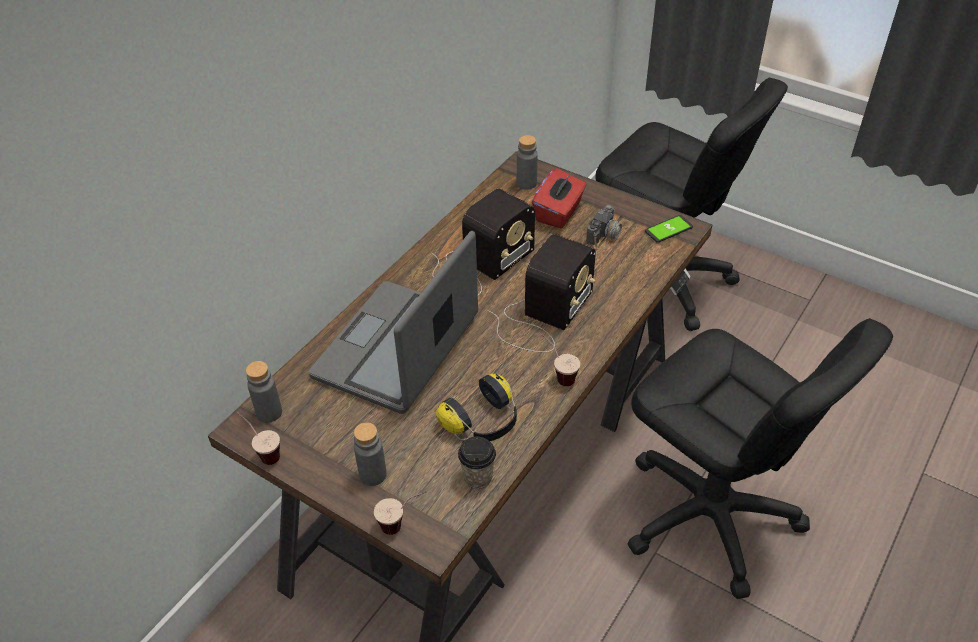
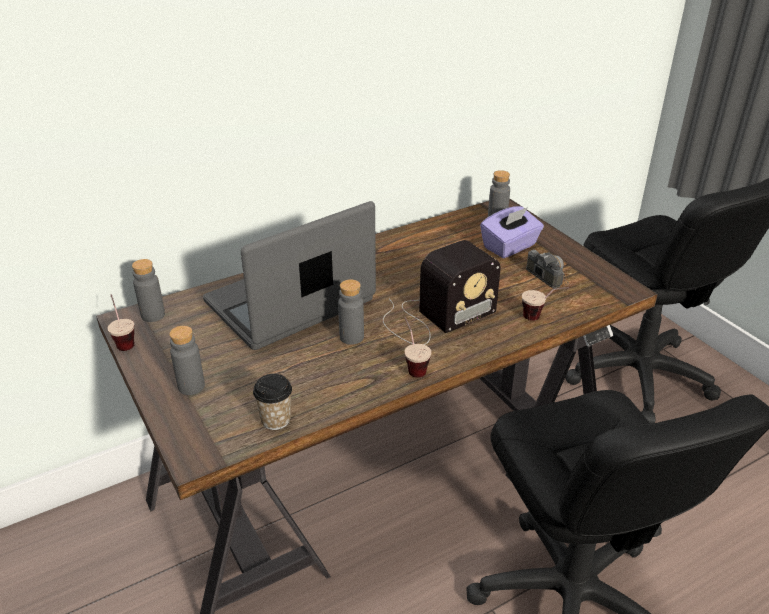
camera: 25 degrees right, 10 degrees down
(403, 524) = (182, 432): cup -> cup (541, 317)
(480, 265) = (409, 265): radio -> none
(483, 365) = (351, 337): none -> grey bottle
(483, 422) = (316, 380): headphones -> none
(559, 212) = (510, 247): red tissue box -> purple tissue box
(608, 232) = (546, 273): camera -> camera turned 90 degrees counterclockwise
(668, 229) = (608, 286): phone -> none

